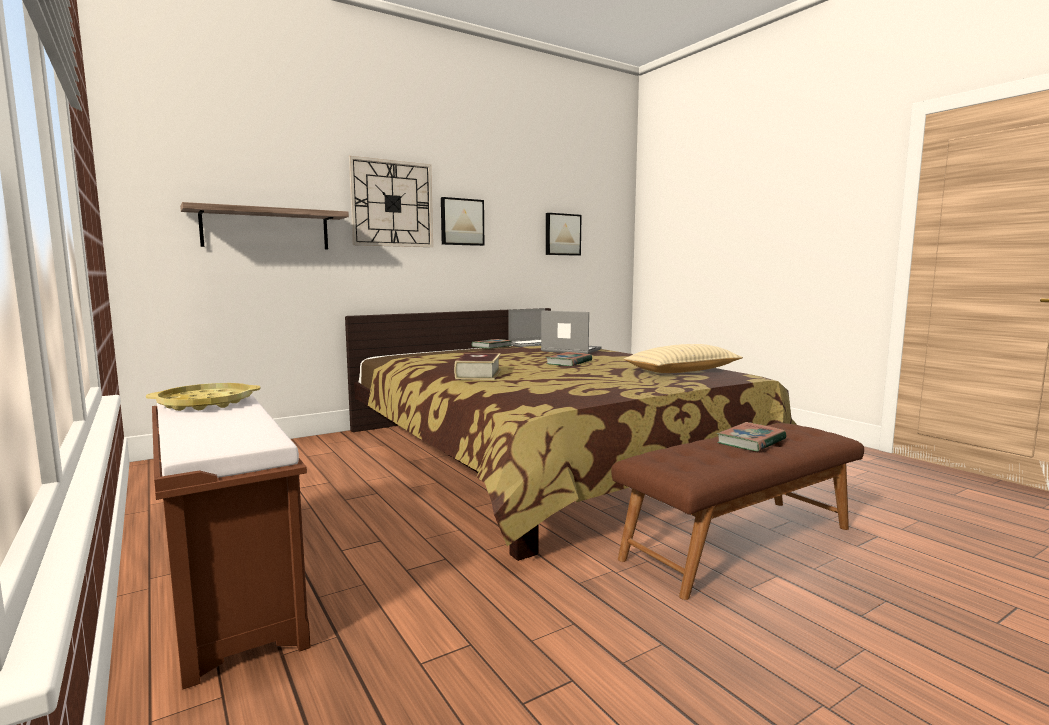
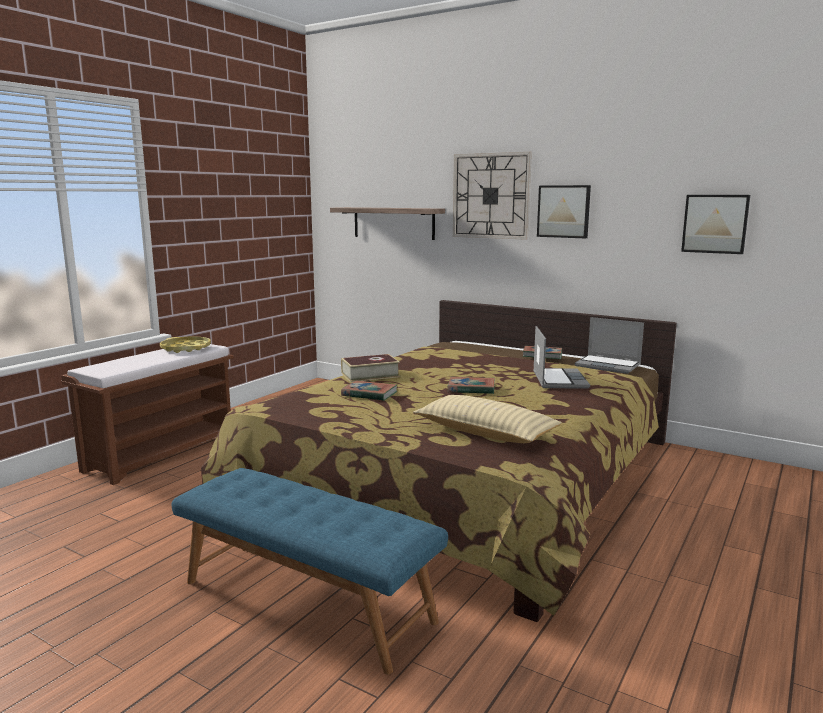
camera: 65 degrees right, 5 degrees up
(738, 542) = (308, 600): brown bench -> blue bench
(751, 441) = (314, 507): book -> book (369, 394)

